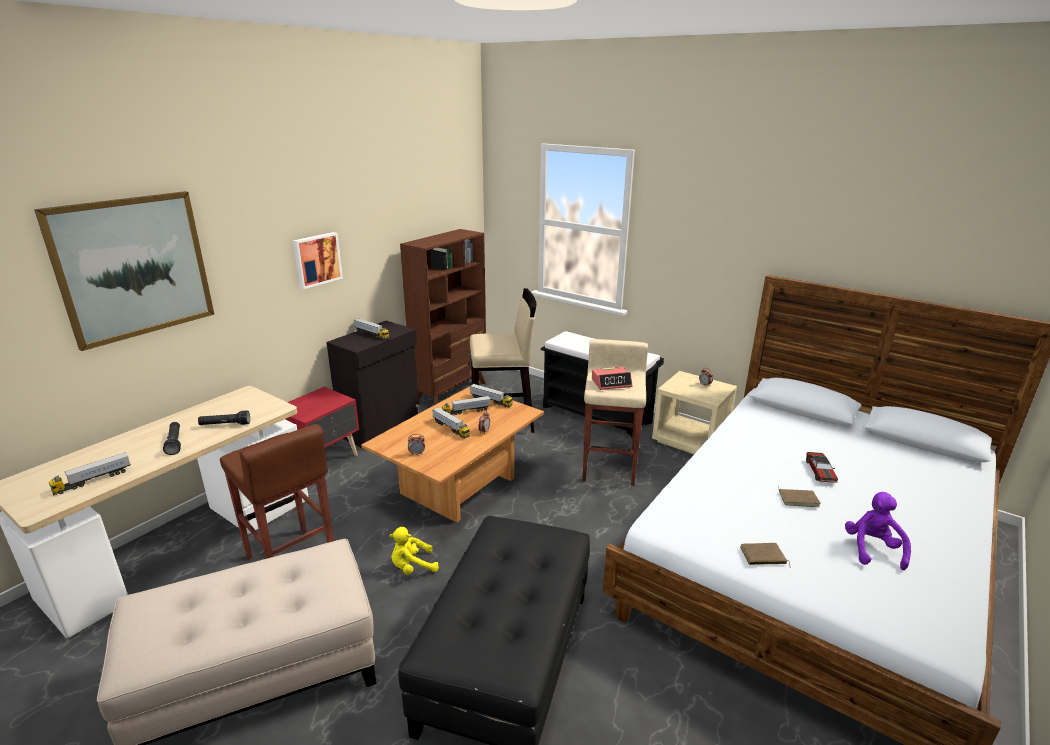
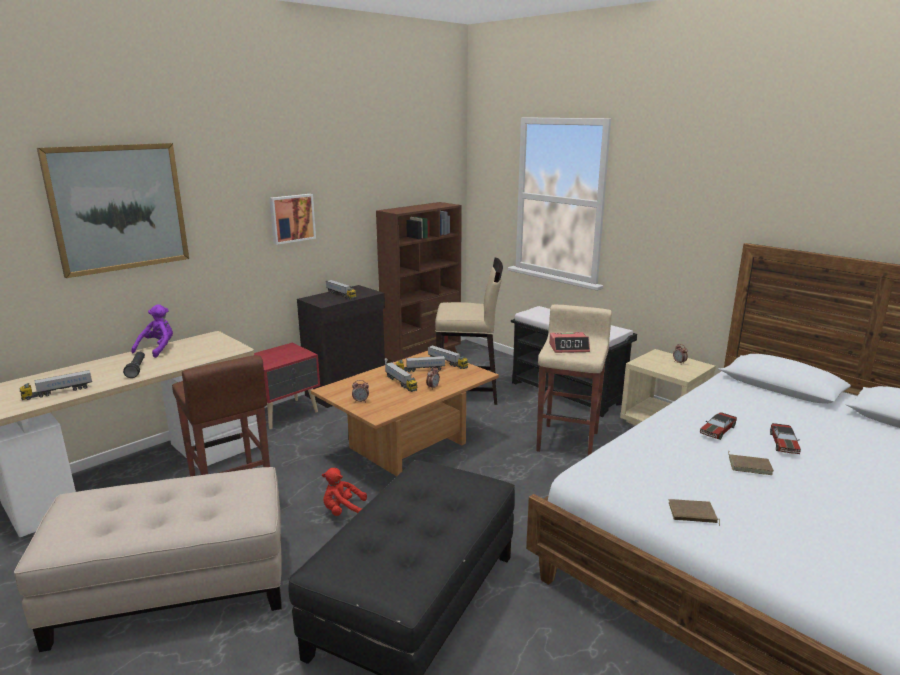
camera: 10 degrees right, 5 degrees down
(225, 425) = (185, 359): black flashlight -> none
(412, 567) = (344, 511): yellow plush toy -> red plush toy
(761, 462) = (717, 430): none -> toy car
(872, 549) = (824, 519): purple plush toy -> purple plush toy (158, 349)

